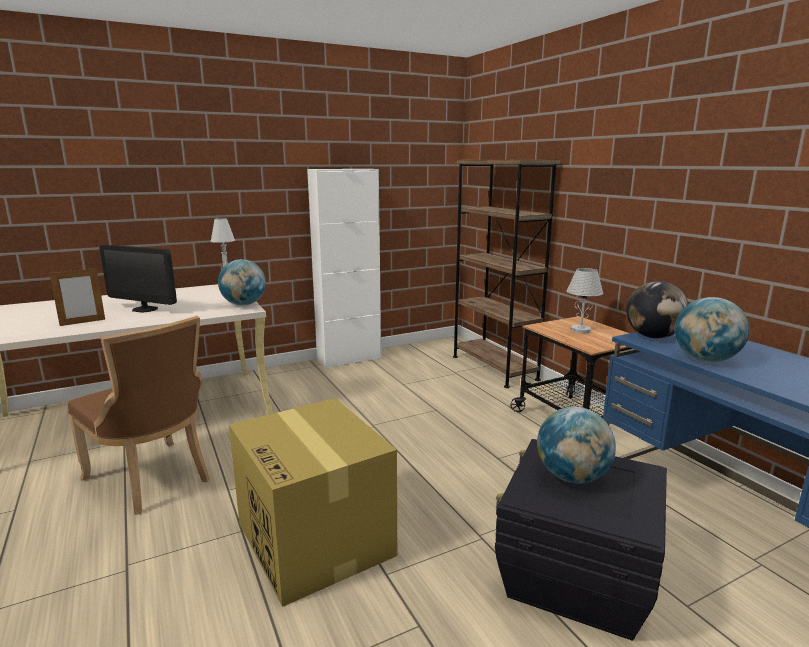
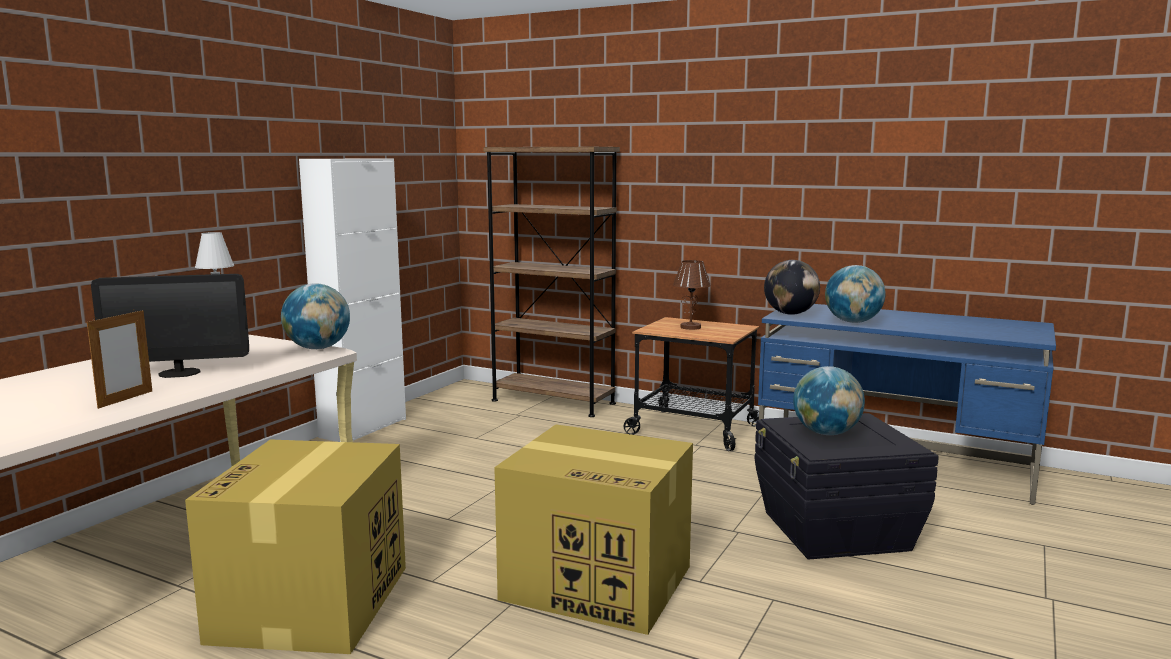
camera: 35 degrees left, 5 degrees down
(152, 479) = (311, 604): brown chair -> cardboard box
(581, 330) = (691, 327): white table lamp -> brown table lamp

